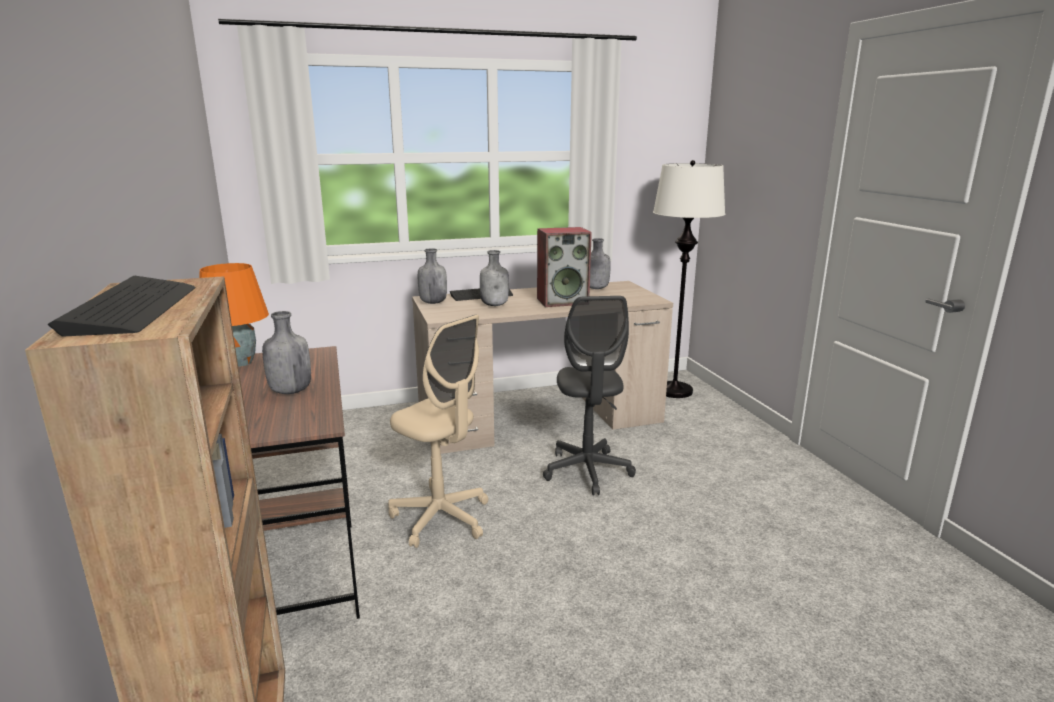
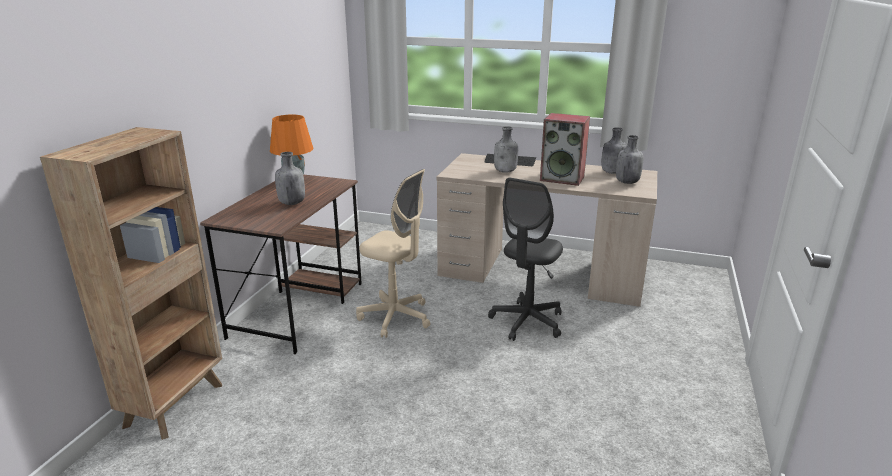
camera: 35 degrees right, 5 degrees up
(133, 308) = (107, 143): keyboard -> none
(433, 302) = (466, 160): grey bottle -> grey bottle (627, 182)
(441, 518) = (395, 317): beige office chair -> beige office chair turned 45 degrees counterclockwise
(674, 391) = (687, 284): white floor lamp -> none

